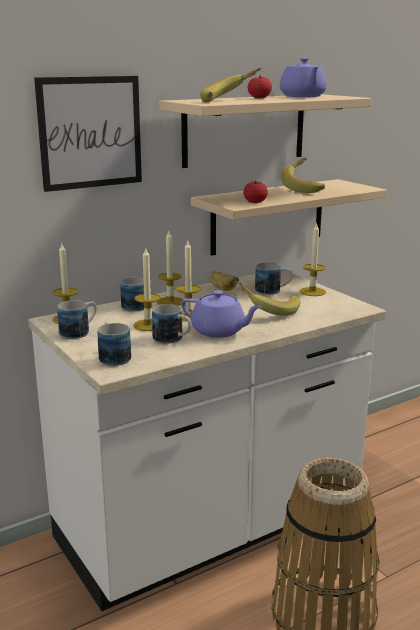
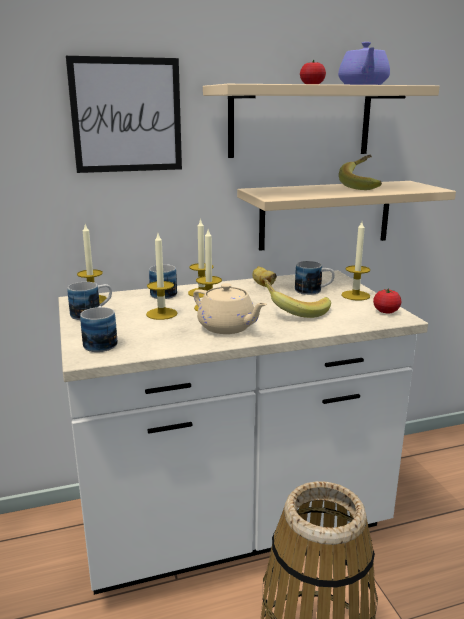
camera: 15 degrees right, 0 degrees up
(173, 339) = (174, 331): mug -> none
(219, 331) = (227, 327): purple teapot -> beige teapot
(230, 101) = (268, 83): banana -> none
(255, 202) = (296, 195): tomato -> tomato (386, 311)

